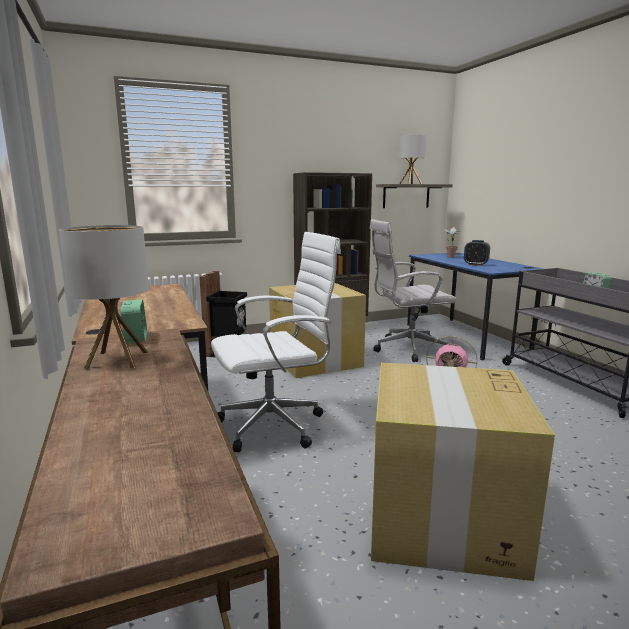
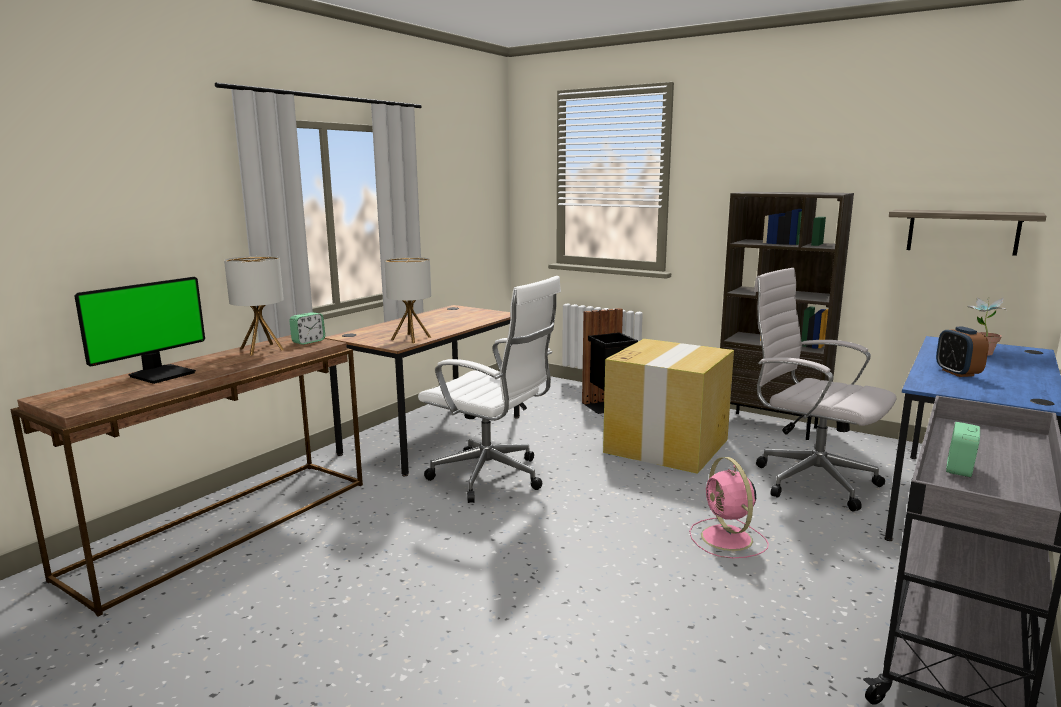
camera: 55 degrees right, 0 degrees up
(116, 426) = (161, 374): none -> monitor
(410, 184) = (954, 211): table lamp -> table lamp (411, 338)
(442, 519) = (418, 598): cardboard box -> none

